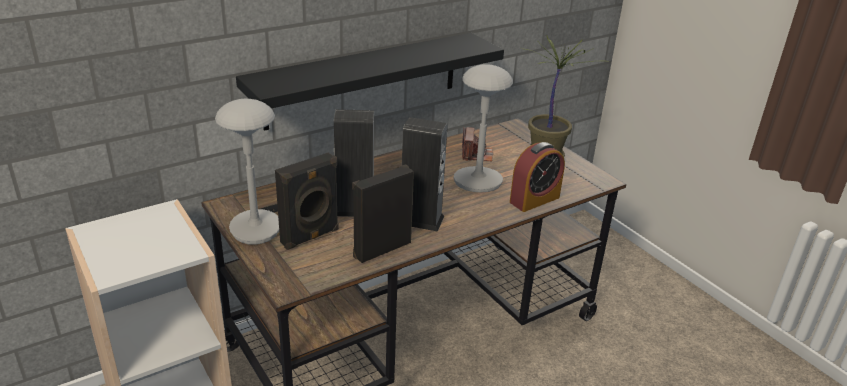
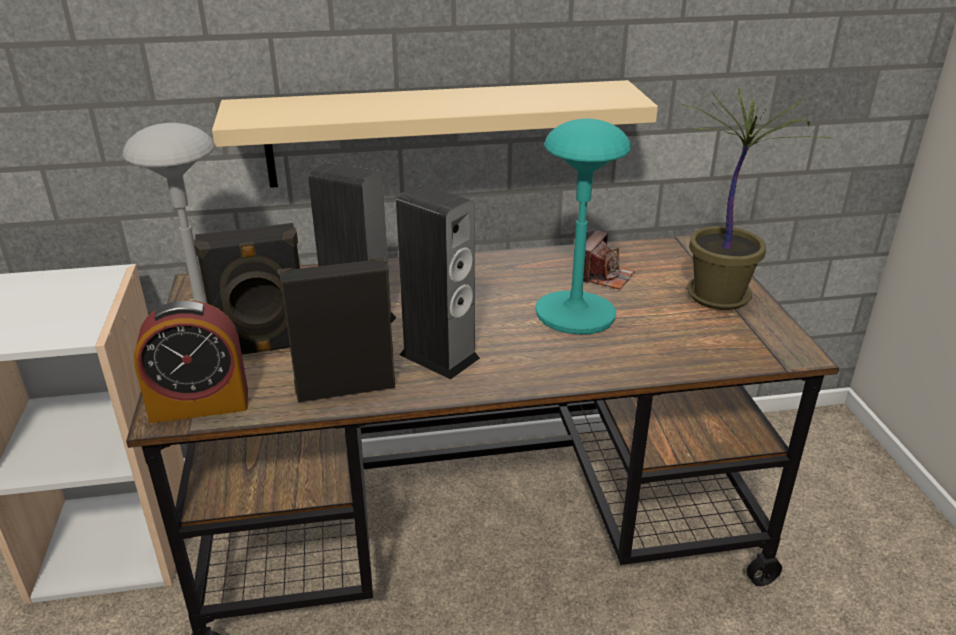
camera: 25 degrees right, 0 degrees up
(363, 80) = (433, 133): black shelf -> beige shelf
(478, 181) = (575, 315): grey table lamp -> turquoise table lamp
(534, 199) = (648, 362): alarm clock -> alarm clock (199, 404)

